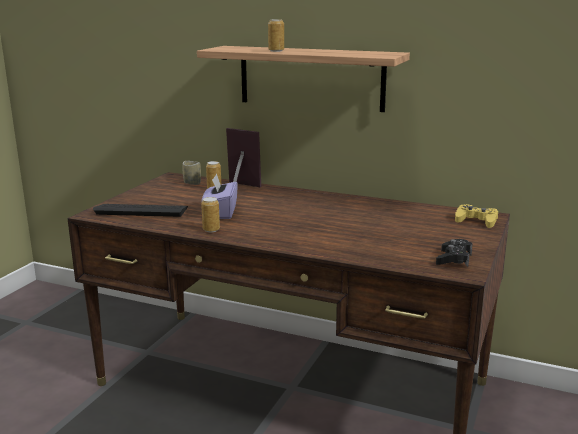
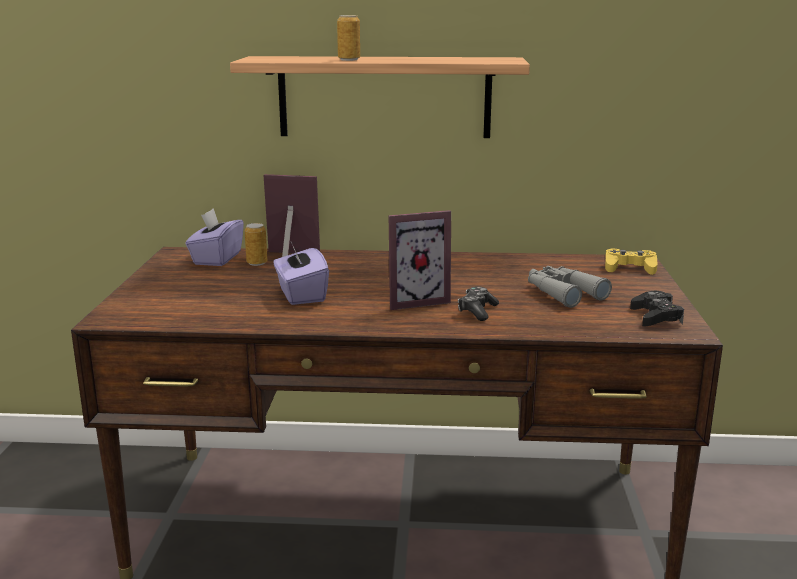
camera: 20 degrees left, 0 degrees up
(142, 211) = (181, 305): keyboard -> none
(192, 183) = (216, 258): cup -> purple tissue box
(211, 230) = (312, 319): can -> none
(291, 225) = (415, 300): none -> picture frame
(325, 238) = (477, 311): none -> game controller
(402, 233) = (562, 293): none -> grey binoculars

